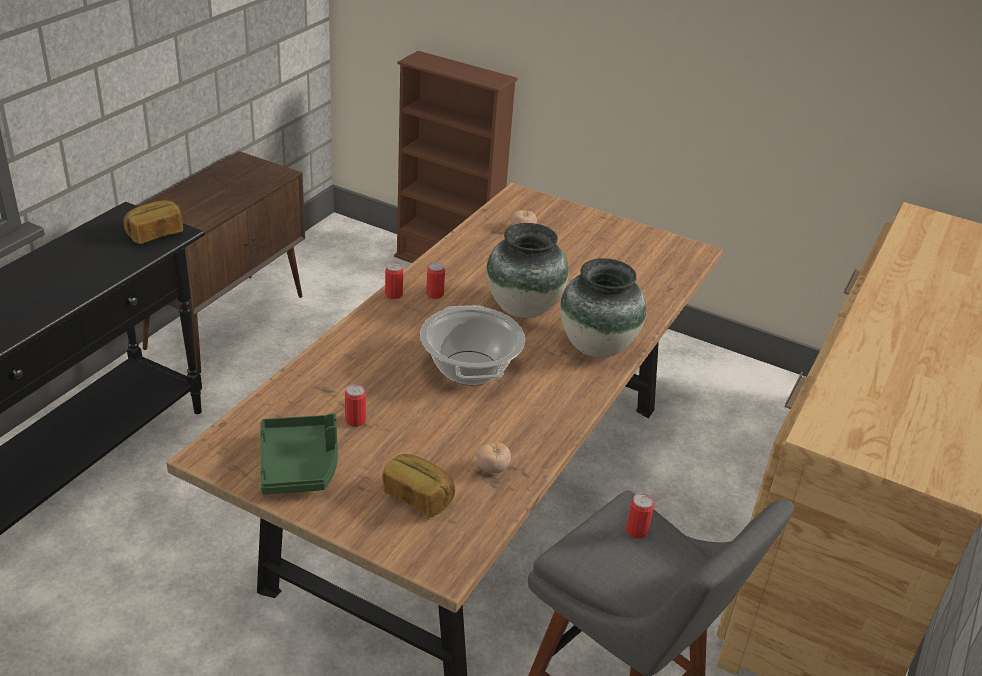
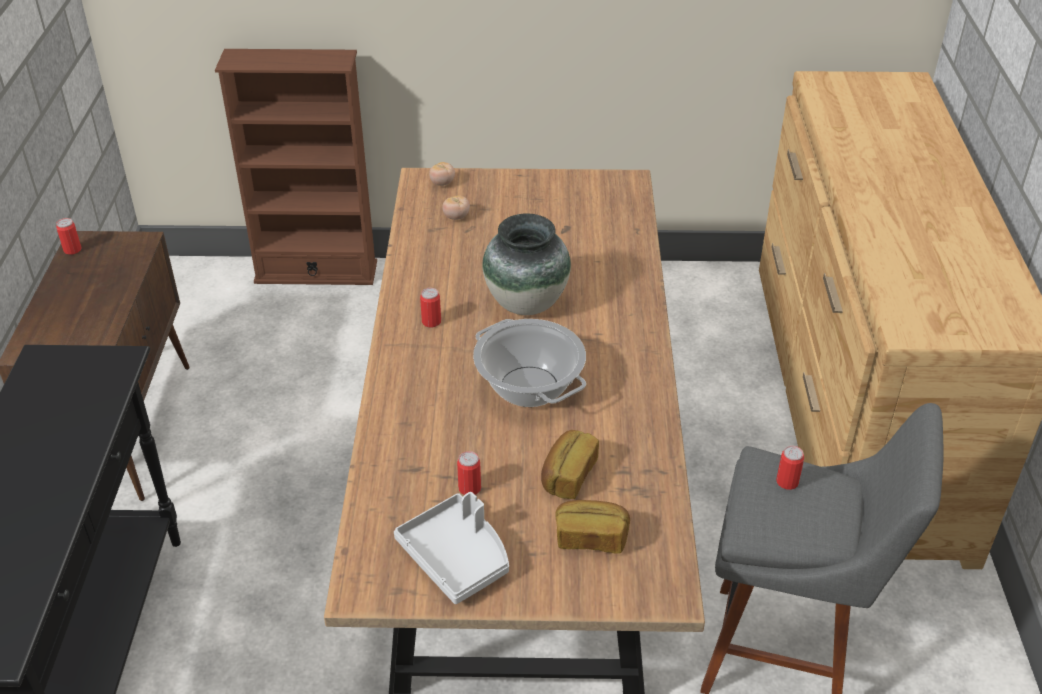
camera: 25 degrees left, 5 degrees up
(155, 233) = (97, 370): bread -> bread (567, 476)
(300, 464) = (457, 557): green tray -> grey tray
(393, 295) = (392, 338): can -> can (72, 250)
(492, 468) = (631, 479): tomato -> tomato (442, 183)
(596, 346) = (622, 316): vase -> none

